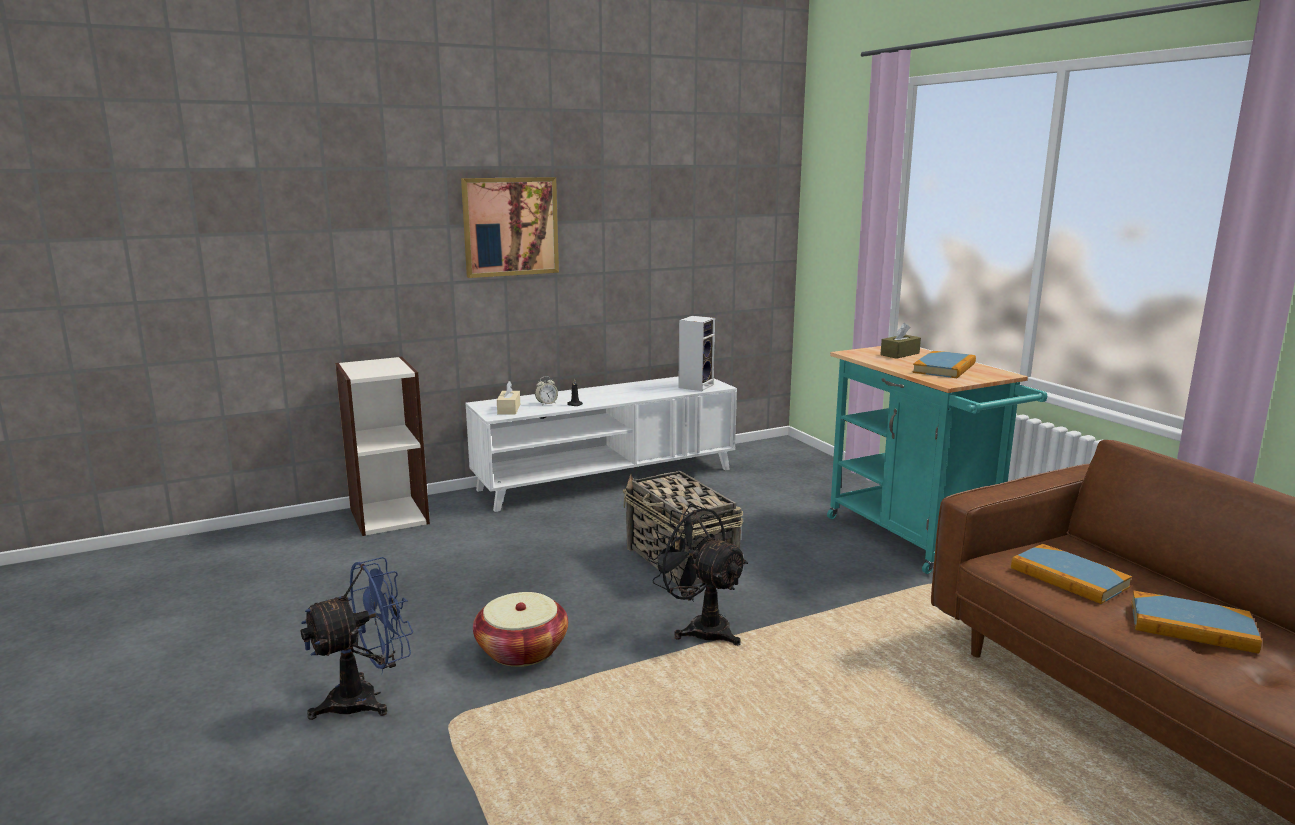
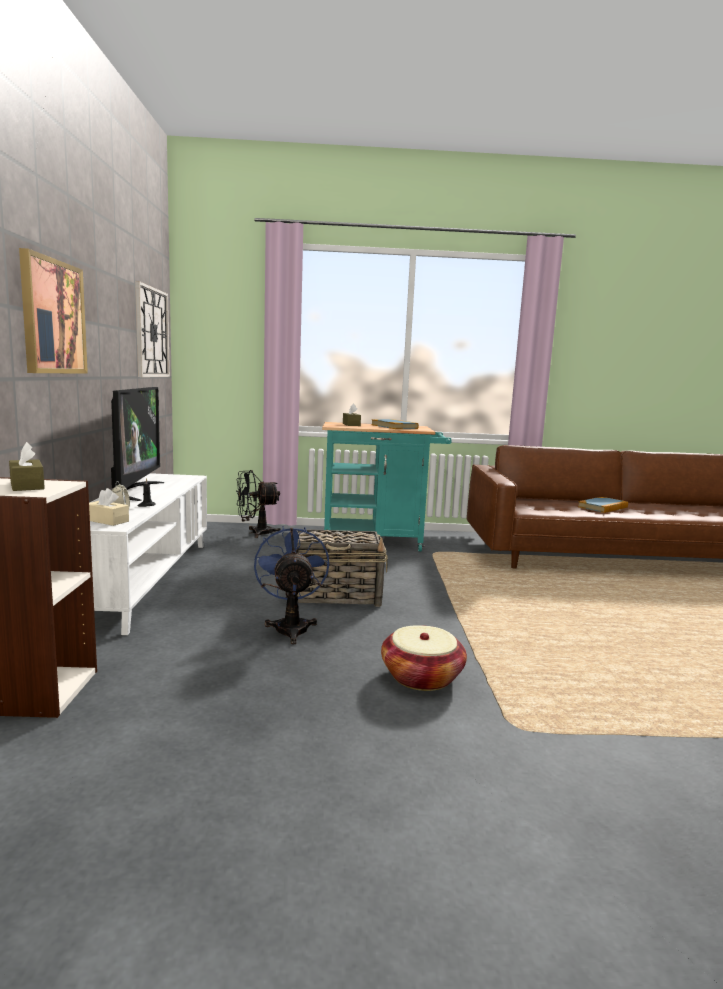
camera: 65 degrees left, 5 degrees down
(366, 698) = (459, 767): blue fan -> blue fan (291, 626)
(381, 368) = (27, 485): none -> brown tissue box
(619, 389) = (134, 491): none -> television
(696, 386) = (178, 479): speaker -> none
(700, 628) = (436, 613): black fan -> black fan (255, 533)
(733, 214) = (151, 333): none -> wall clock
(1069, 577) = (549, 507): book -> none

